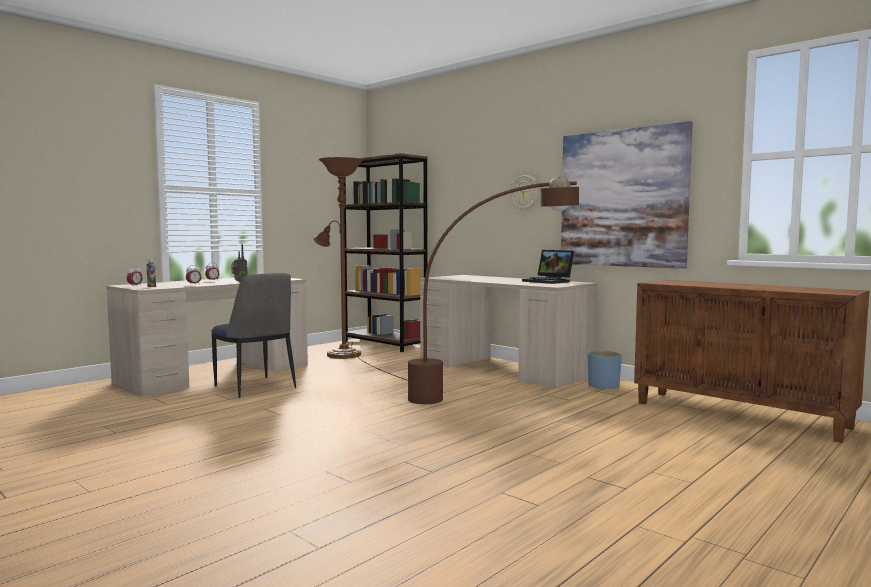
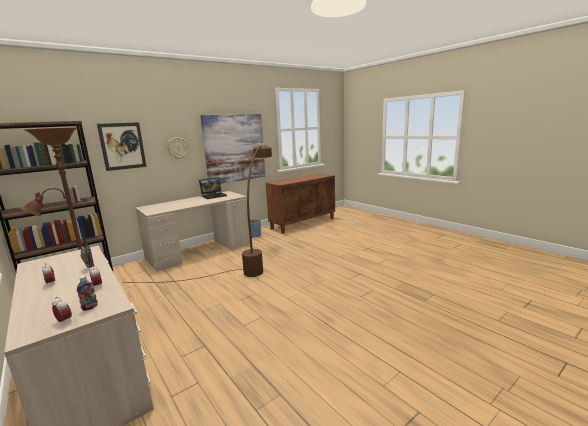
camera: 80 degrees left, 10 degrees up
(255, 388) = (176, 336): chair -> none
(463, 187) = (122, 146): none -> picture

